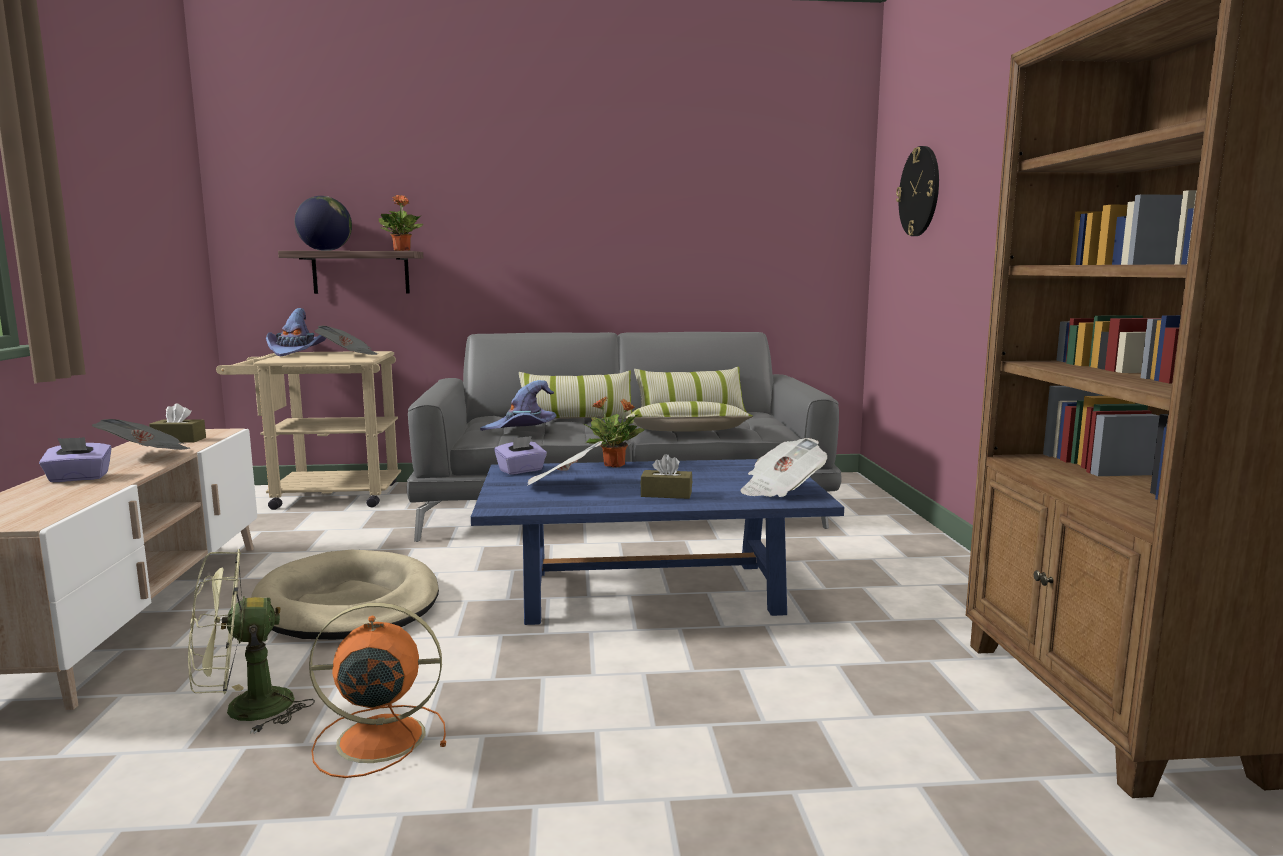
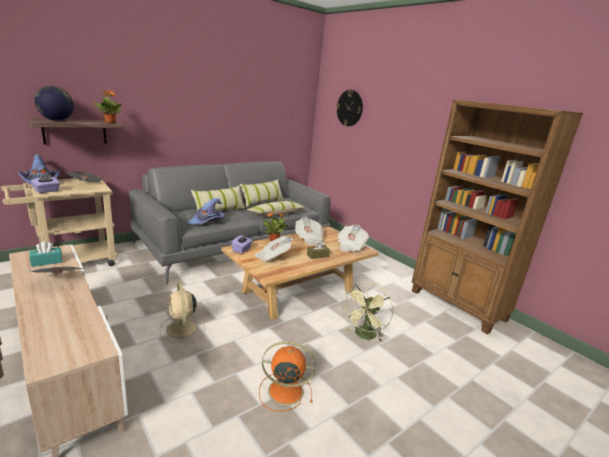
camera: 35 degrees left, 10 degrees up
(78, 478) = (50, 308): purple tissue box -> purple tissue box (47, 191)
(179, 440) = (47, 261): brown tissue box -> turquoise tissue box
(244, 711) = (212, 399): green fan -> green fan (364, 336)
(348, 604) = (182, 329): beige dog bed -> beige fan
(377, 739) = (284, 391): orange fan -> orange fan turned 45 degrees clockwise
(650, 591) = (298, 291): blue coffee table -> beige coffee table
(696, 470) = (308, 239): none -> newspaper

